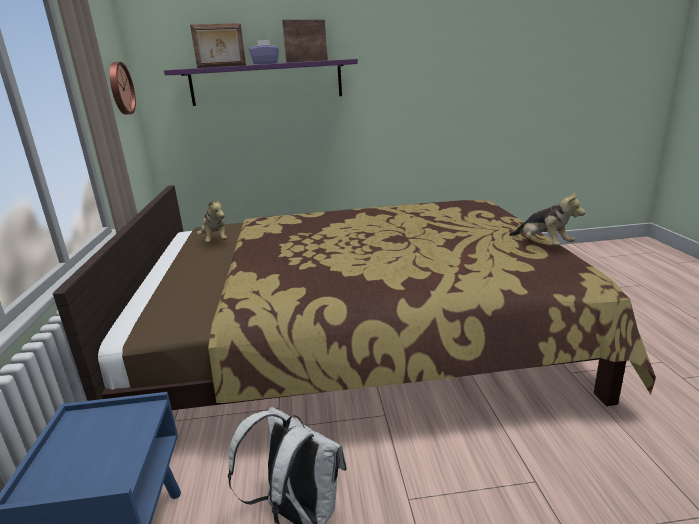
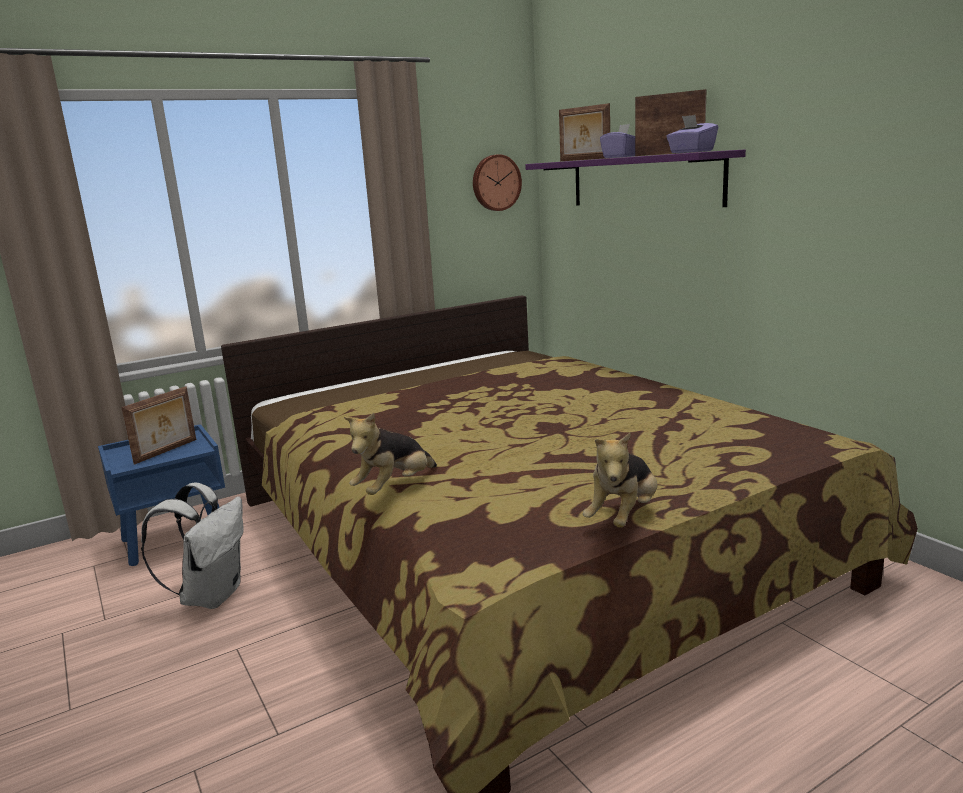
camera: 65 degrees right, 5 degrees down
(114, 438) = (167, 451): none -> picture frame
(215, 241) = (485, 366): plush toy -> plush toy (394, 488)
(337, 59) = (691, 152): none -> purple tissue box

